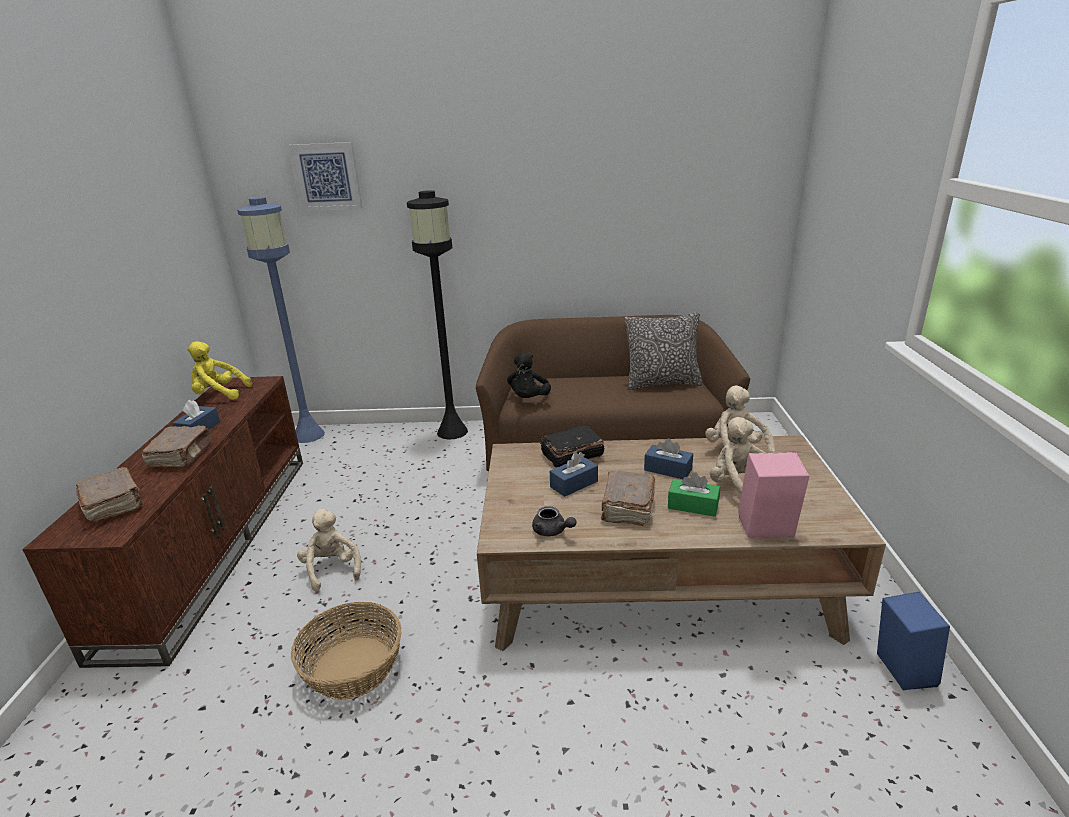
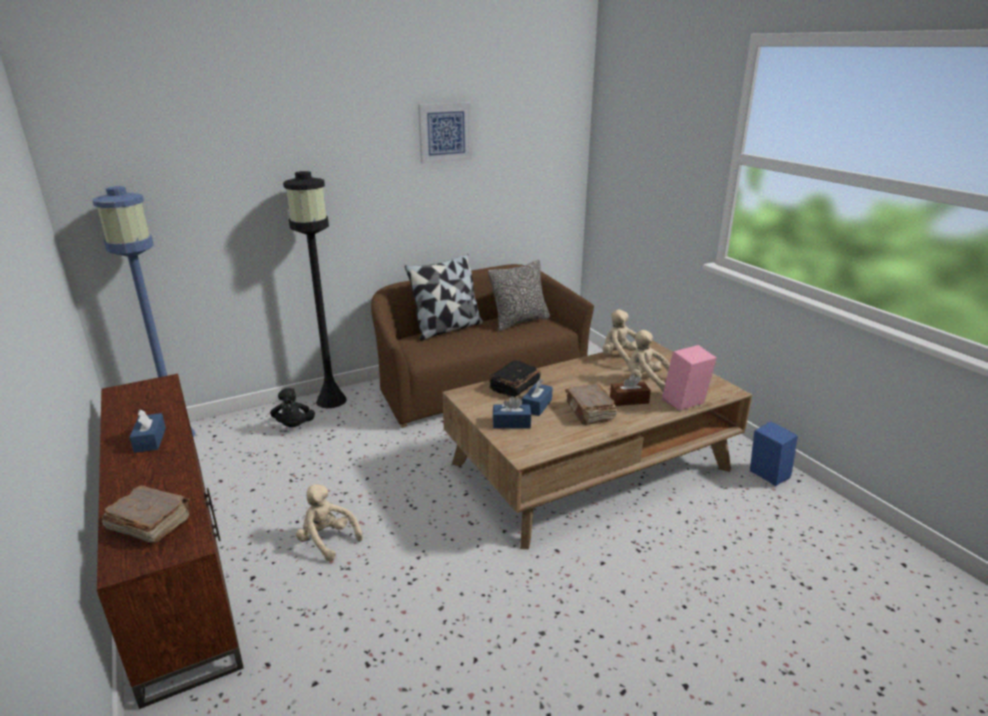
camera: 30 degrees left, 0 degrees up
(182, 456) = (165, 466): brown book -> none
(219, 394) = (125, 404): yellow plush toy -> none
(326, 176) = (185, 161): picture -> picture (445, 132)
(354, 667) = (422, 602): basket -> none
(529, 399) = (426, 353): black plush toy -> black plush toy (294, 426)
(552, 531) = (555, 441): grey teapot -> none
(575, 378) = (447, 329): none -> pillow
(668, 469) = (590, 381): blue tissue box -> blue tissue box (511, 423)
(693, 506) = (629, 400): green tissue box -> brown tissue box

